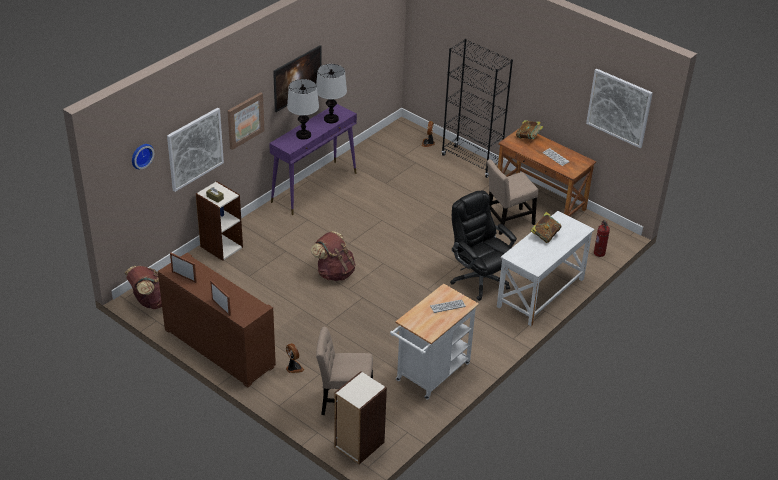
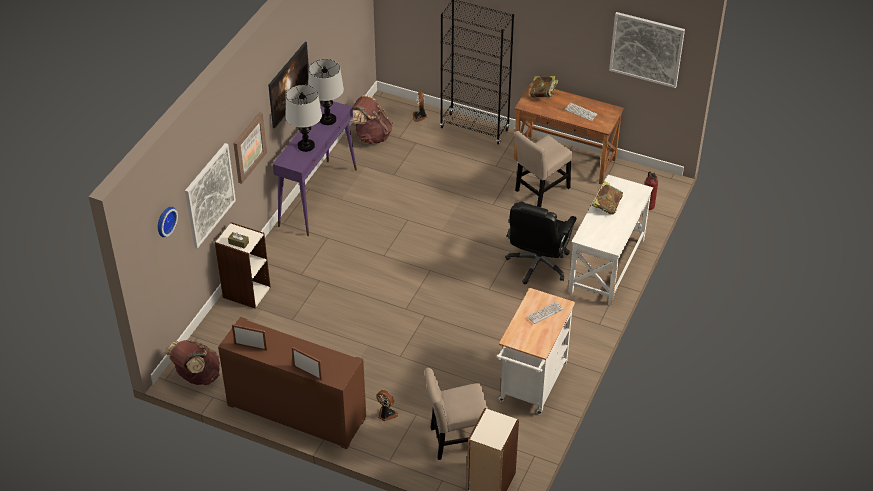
camera: 15 degrees left, 5 degrees up
(334, 273) = (383, 294): brown backpack -> brown backpack (371, 136)
(479, 279) = (538, 264): black office chair -> black office chair turned 105 degrees counterclockwise

